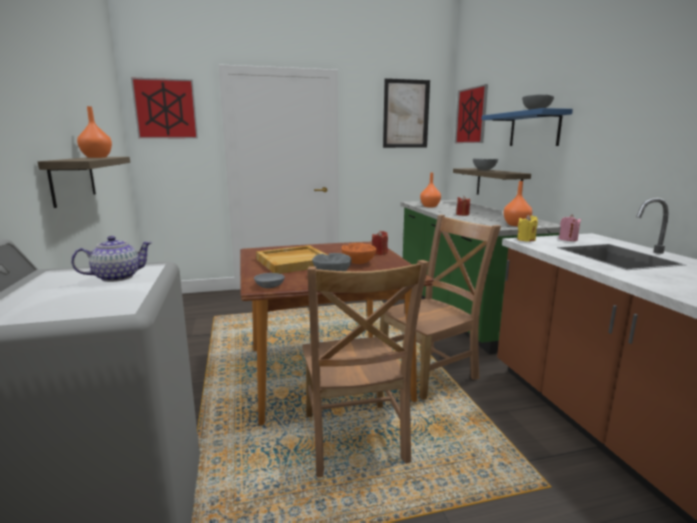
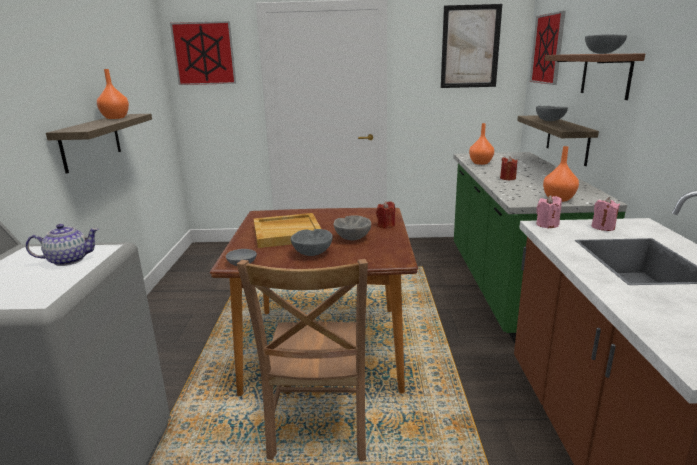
camera: 15 degrees right, 5 degrees up
(358, 263) = (352, 238): orange bowl -> grey bowl
(431, 372) = (437, 361): brown chair -> none
(526, 240) = (547, 225): yellow candle -> pink candle
(534, 129) = (606, 75): blue shelf -> brown shelf

